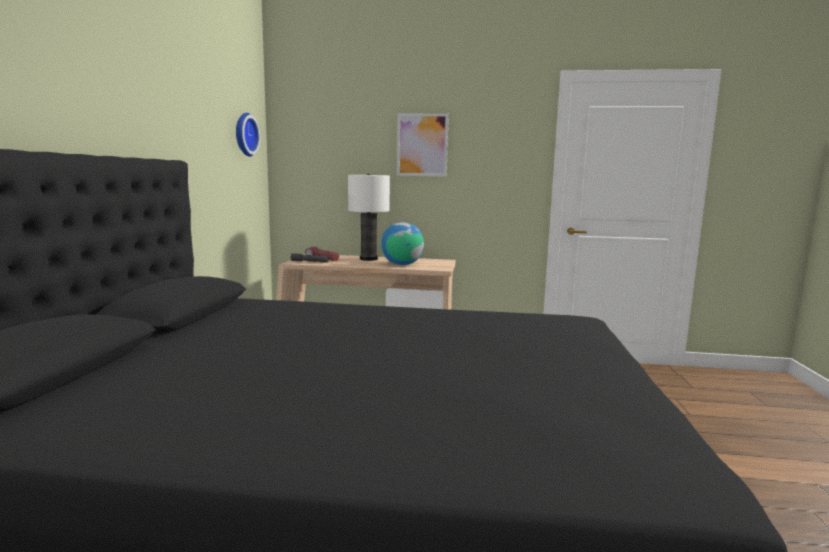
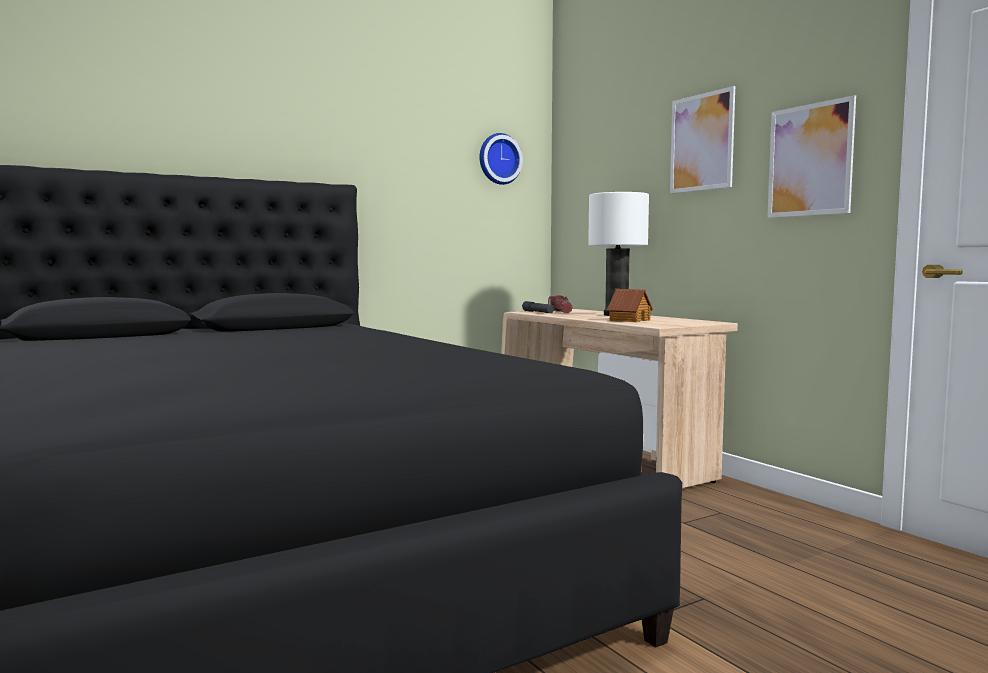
camera: 50 degrees right, 5 degrees down
(402, 264) = (629, 320): globe -> toy house
(500, 167) = (810, 160): none -> picture

